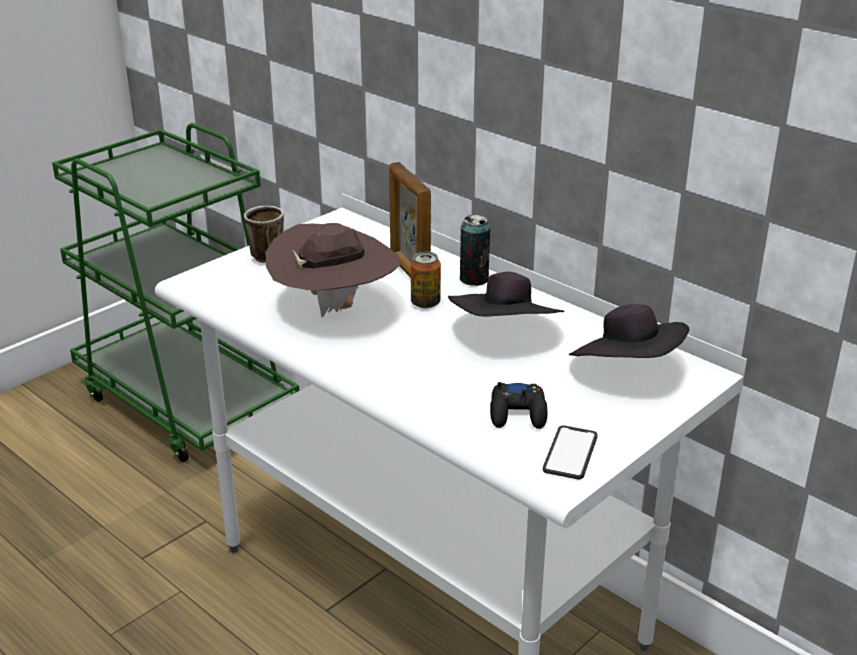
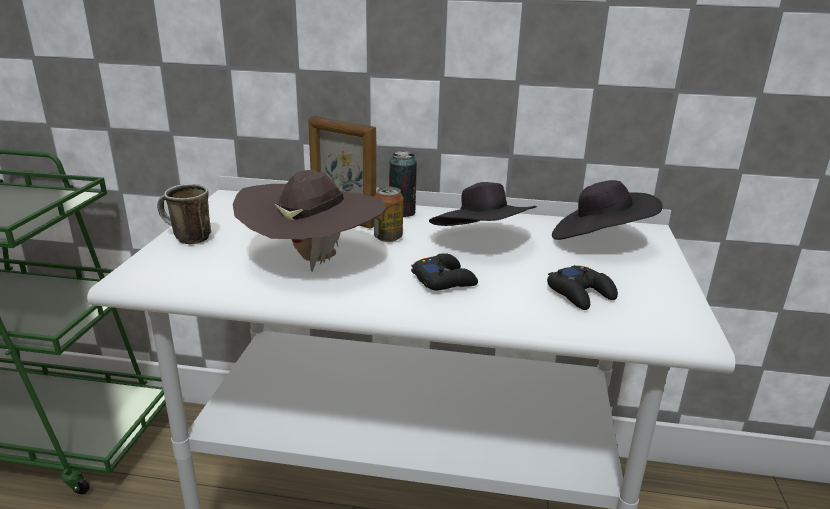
camera: 35 degrees left, 5 degrees down
(417, 360) = (444, 280): none -> black game controller
(570, 453) = (663, 310): phone -> none

